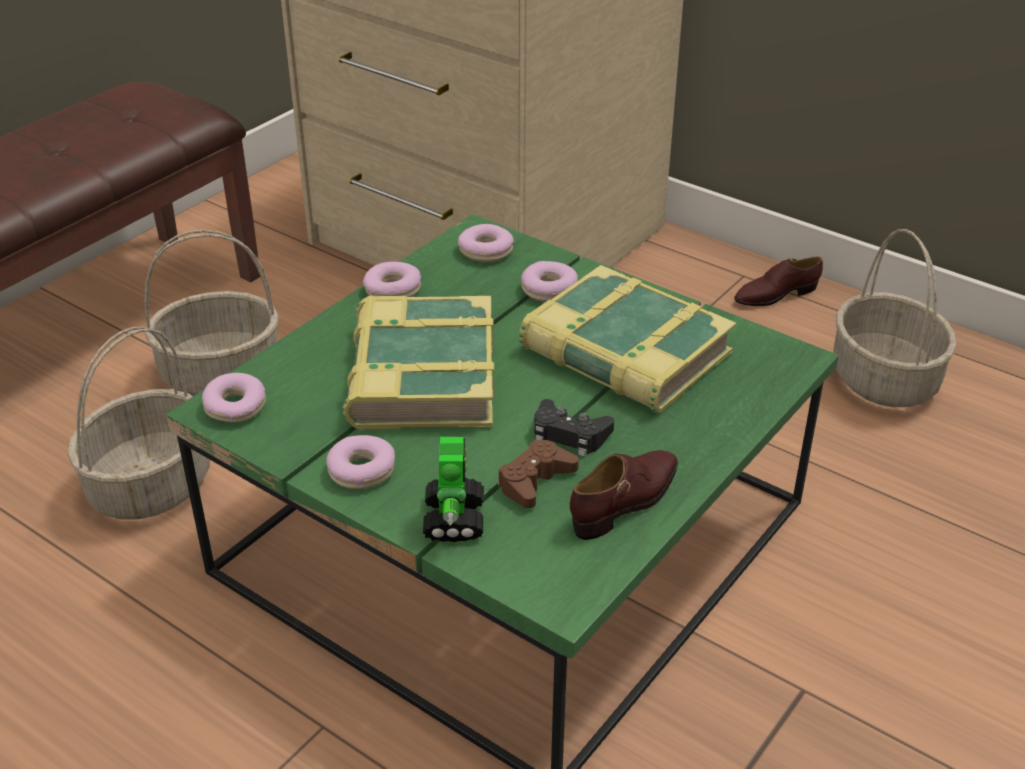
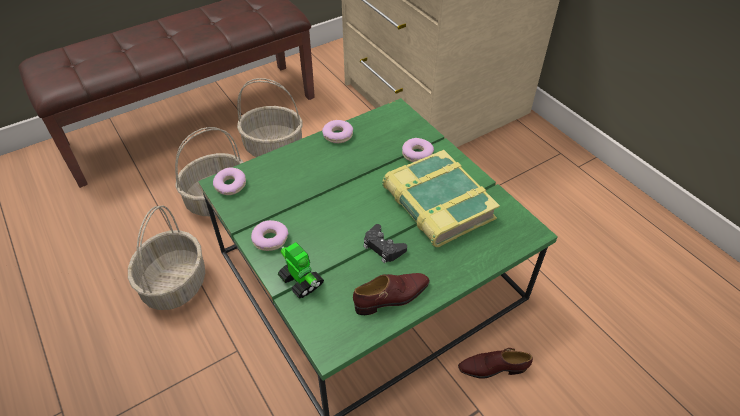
camera: 20 degrees right, 10 degrees up
(421, 376) = (326, 190): book -> none
(454, 517) = (300, 280): toy robot -> toy robot turned 60 degrees counterclockwise
(485, 251) = (396, 122): donut -> none
(535, 481) = (351, 270): brown game controller -> none
(775, 295) = (573, 169): brown shoe -> brown shoe (492, 367)
(882, 379) = (610, 236): basket -> basket (174, 283)

